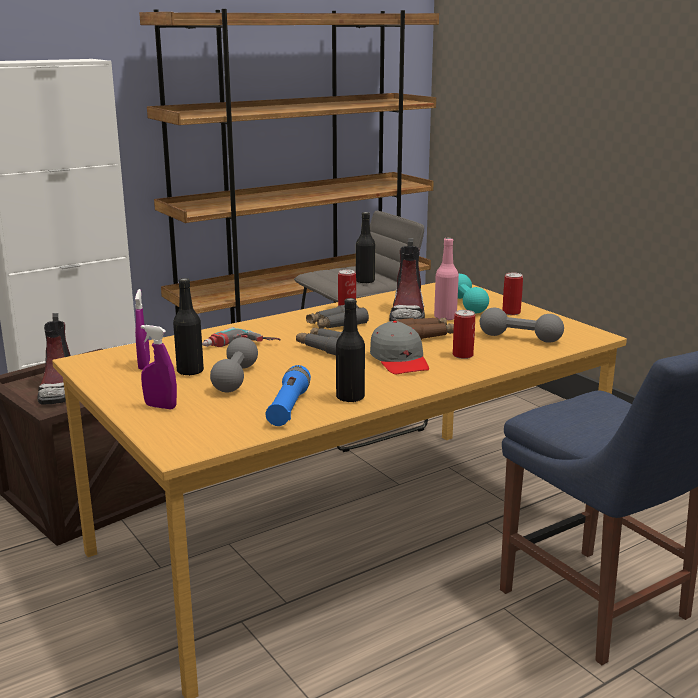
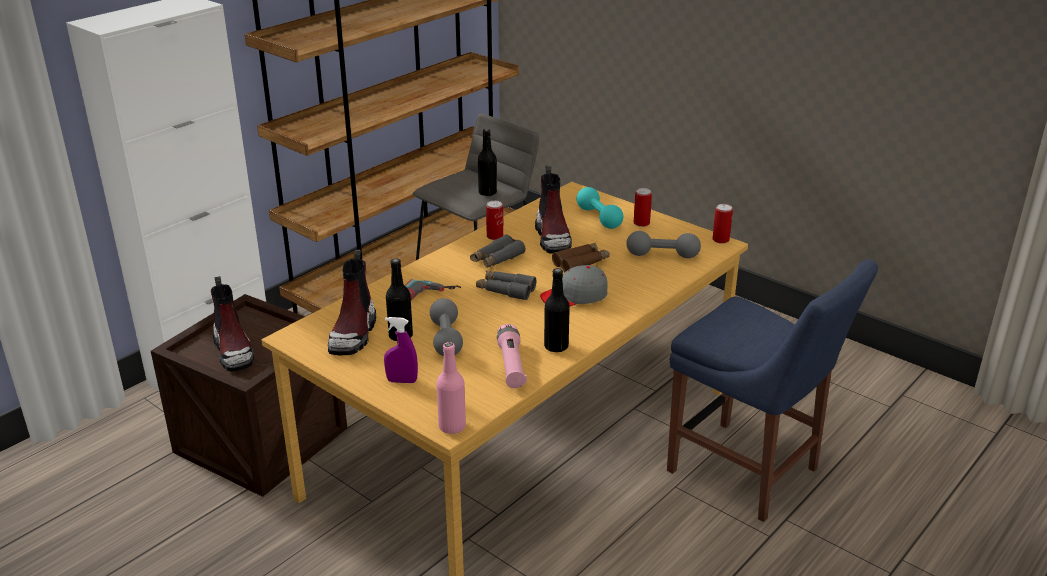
camera: 15 degrees left, 10 degrees up
(144, 365) = (353, 334): purple spray bottle -> boot
(288, 407) = (511, 365): blue flashlight -> pink flashlight
(399, 360) = (574, 296): grey cap -> grey cap turned 105 degrees clockwise
(445, 317) = (588, 237): pink bottle -> pink bottle (452, 426)
(462, 355) = (624, 283): can -> can (720, 240)

